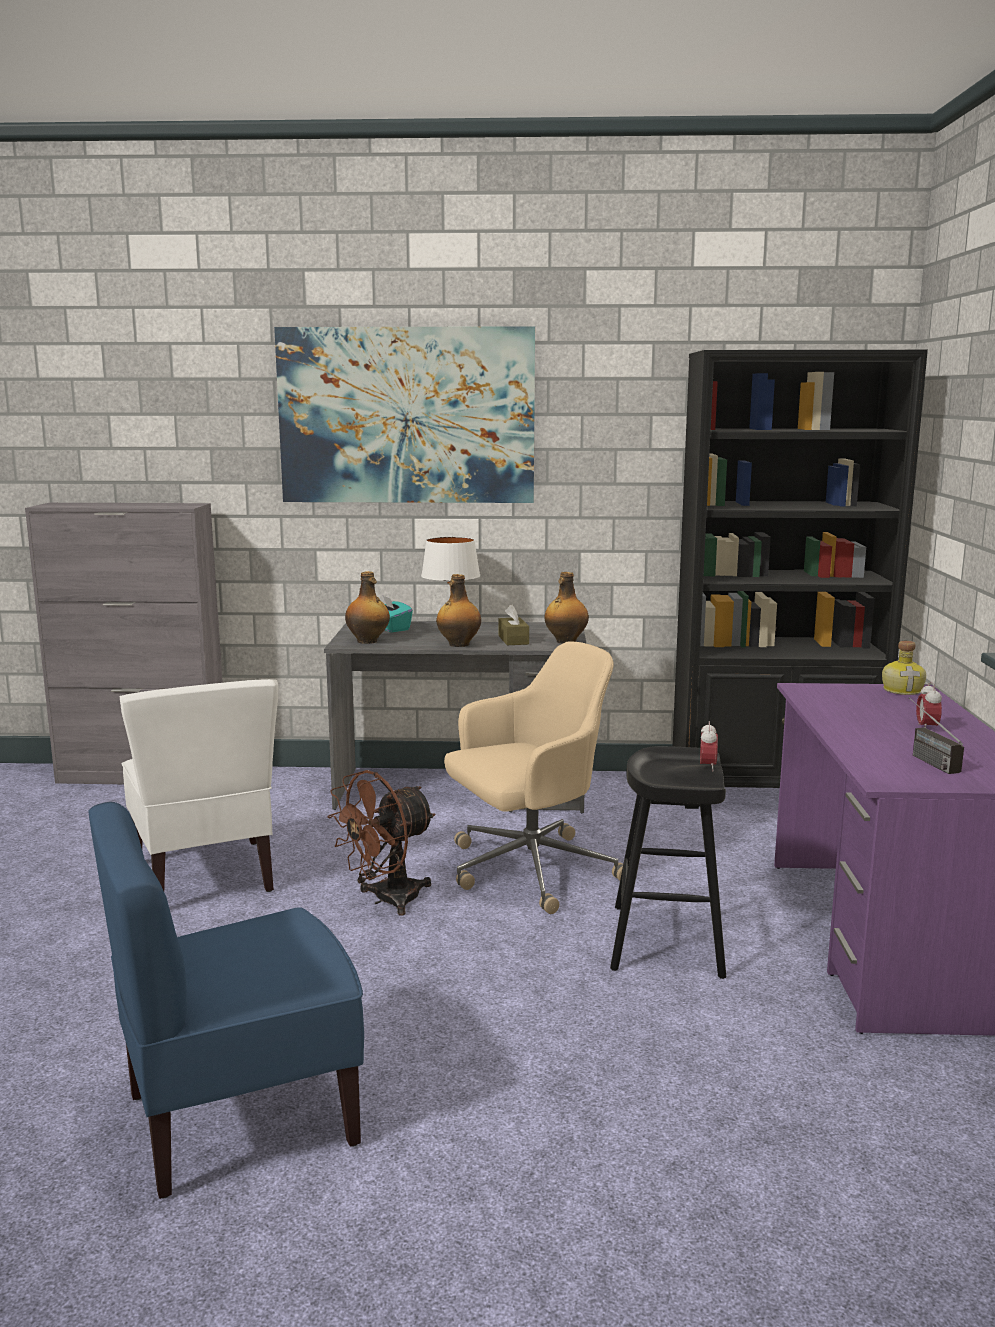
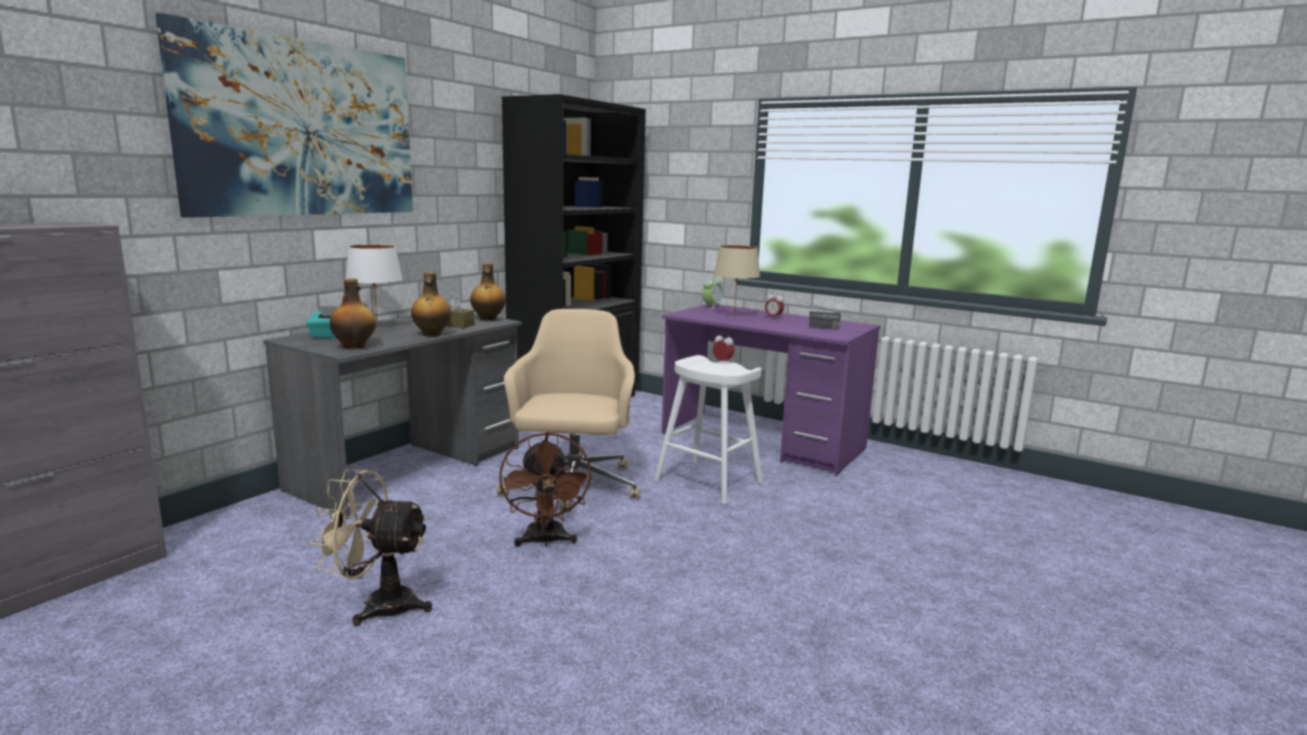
camera: 60 degrees left, 0 degrees up
(206, 876) = (378, 605): white chair -> beige fan
(240, 1117) = (790, 671): blue chair -> none
(667, 941) = (708, 482): black stool -> white stool
(870, 710) = (734, 316): none -> beige table lamp
(903, 690) = (712, 307): bottle -> alarm clock

